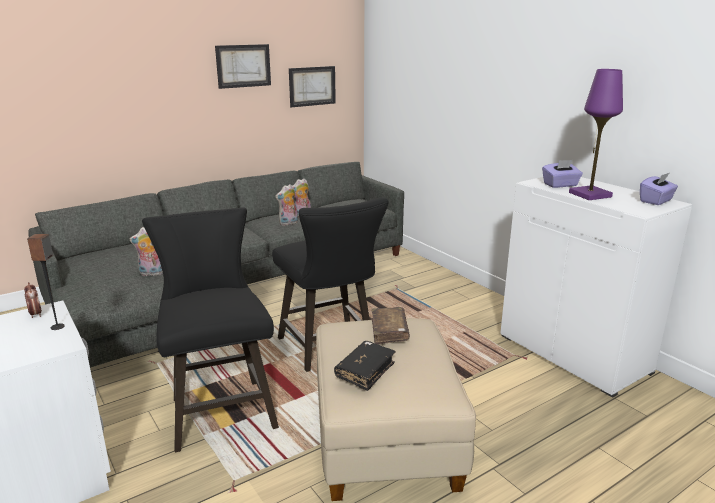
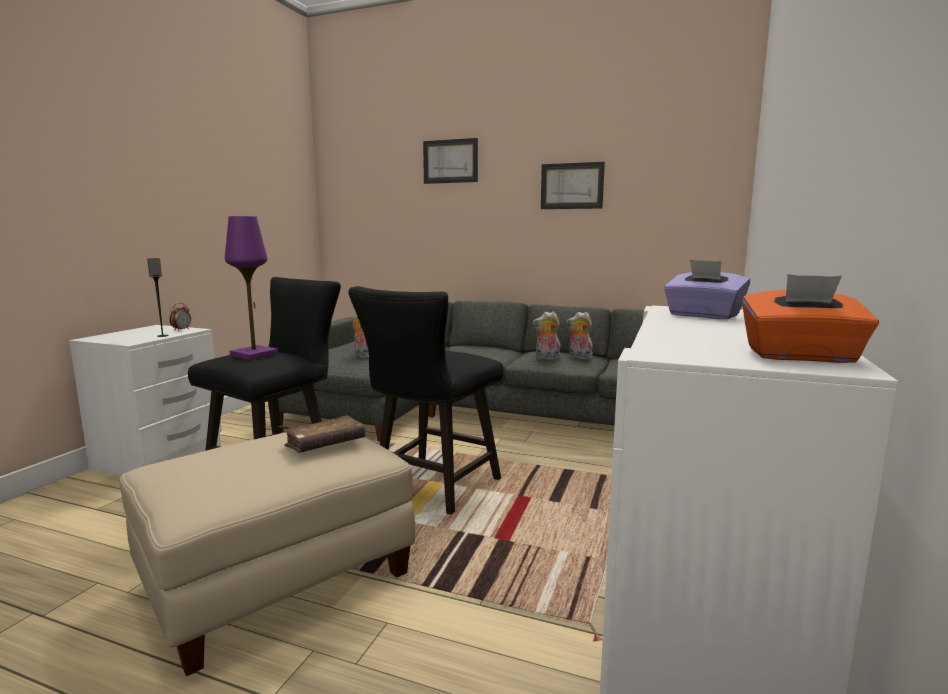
camera: 55 degrees right, 10 degrees down
(312, 86) = (661, 212): picture -> picture (450, 161)
(365, 371) = (214, 454): black book -> none
(589, 195) = (691, 327): purple table lamp -> purple table lamp (254, 355)
(656, 201) = (800, 356): purple tissue box -> orange tissue box

